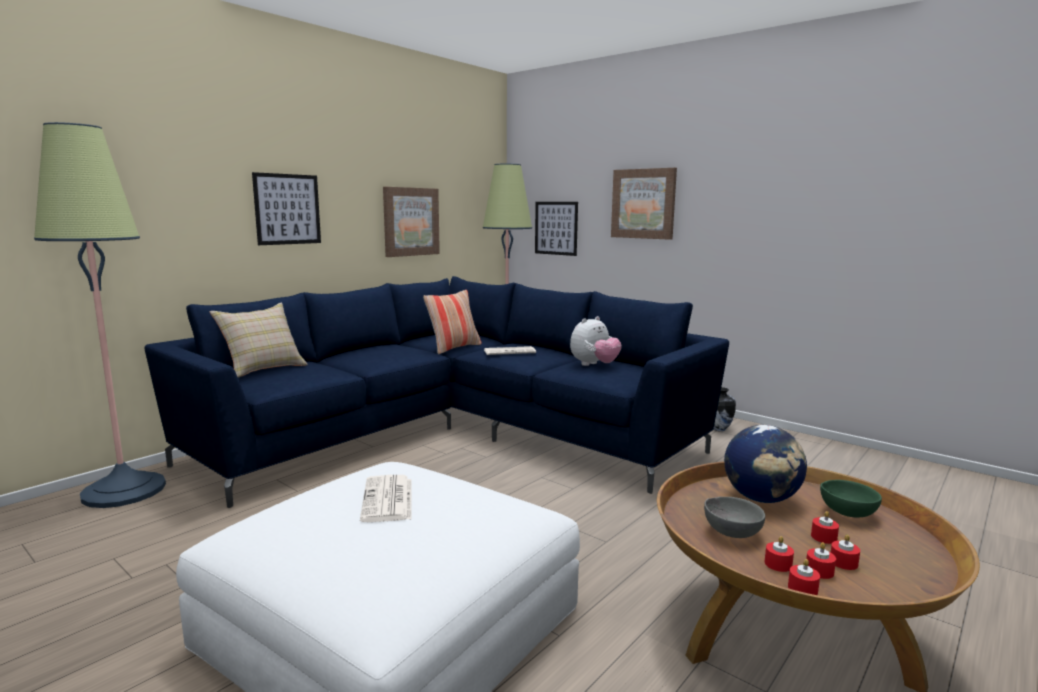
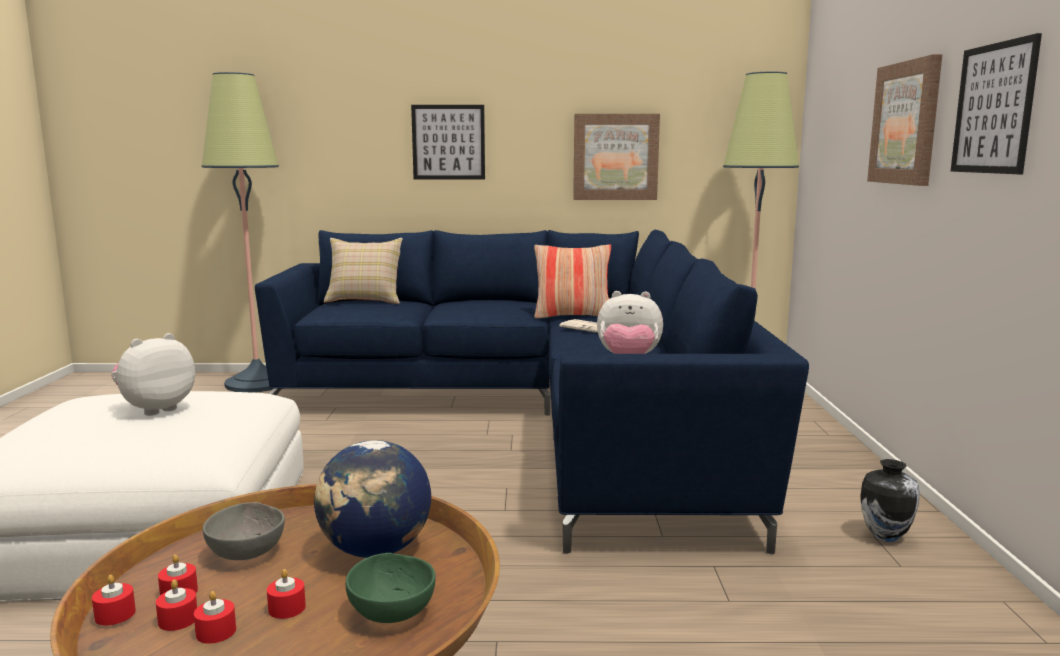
camera: 50 degrees right, 0 degrees up
(388, 500) = (155, 409): newspaper -> plush toy
(556, 228) = (831, 167): picture -> picture (993, 108)

